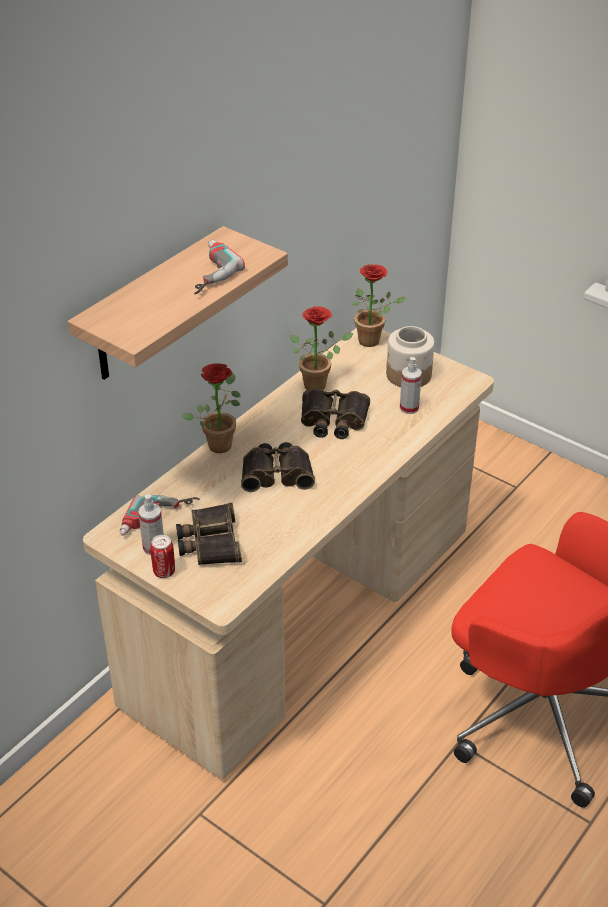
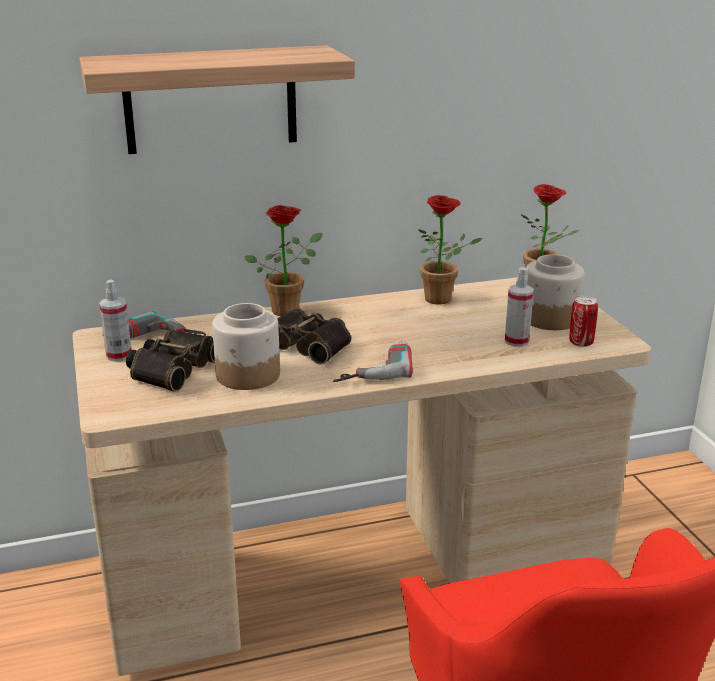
camera: 35 degrees right, 15 degrees down
(164, 572) = (99, 374): can -> can (581, 343)
(205, 272) = (252, 56): power drill -> power drill (373, 368)
(271, 522) = (248, 375): none -> jar
(333, 420) = (420, 326): binoculars -> none

